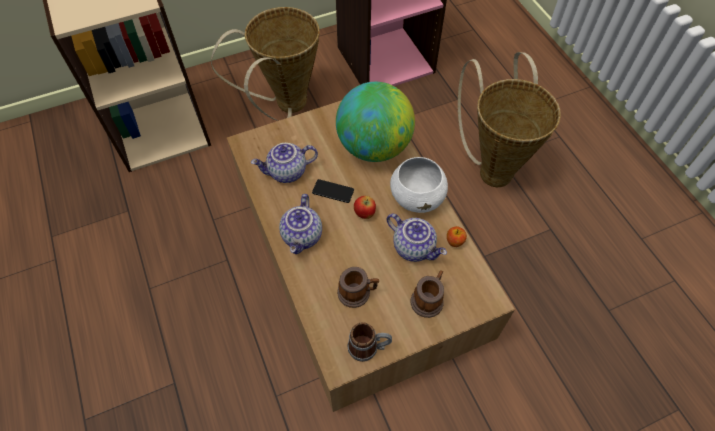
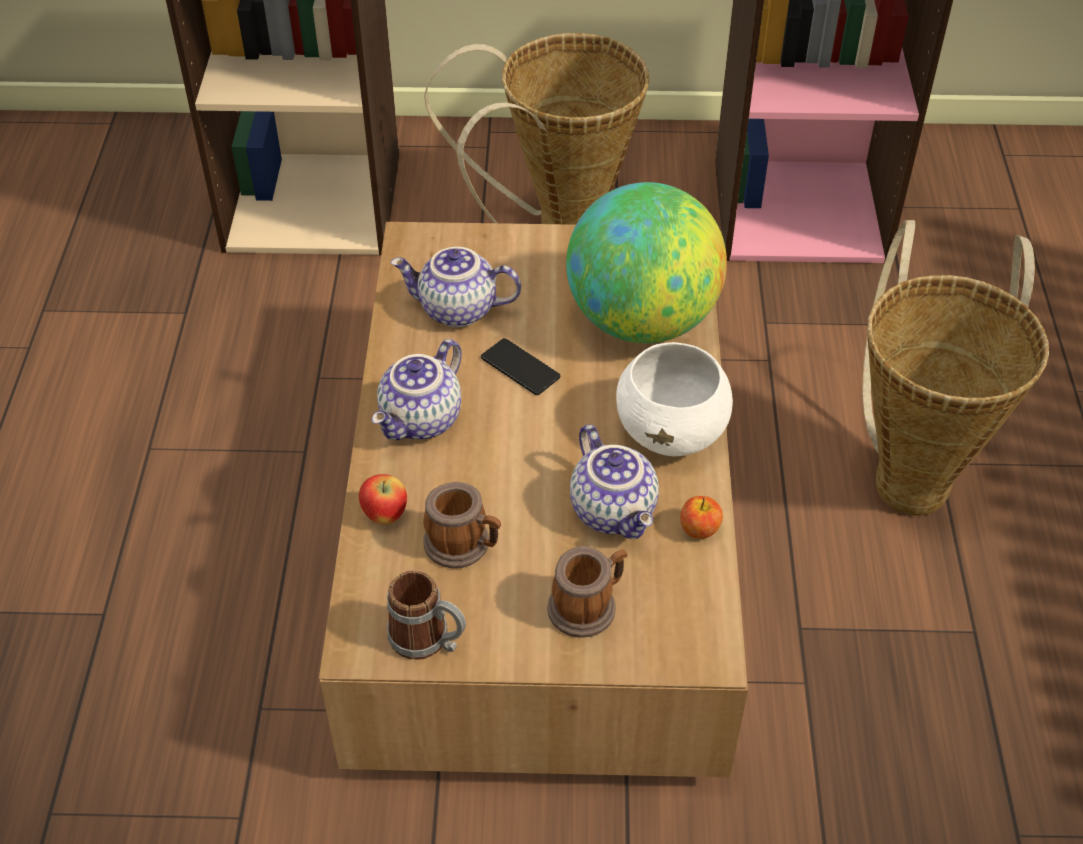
camera: 25 degrees right, 10 degrees down
(364, 213) = (555, 423): apple -> apple (385, 515)

